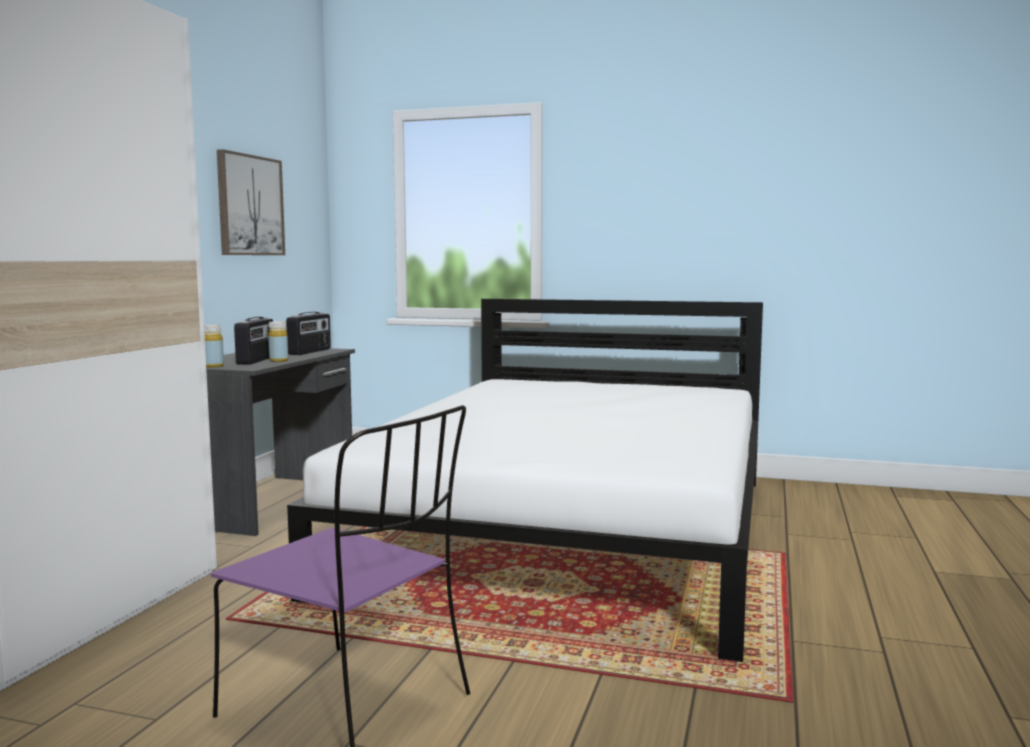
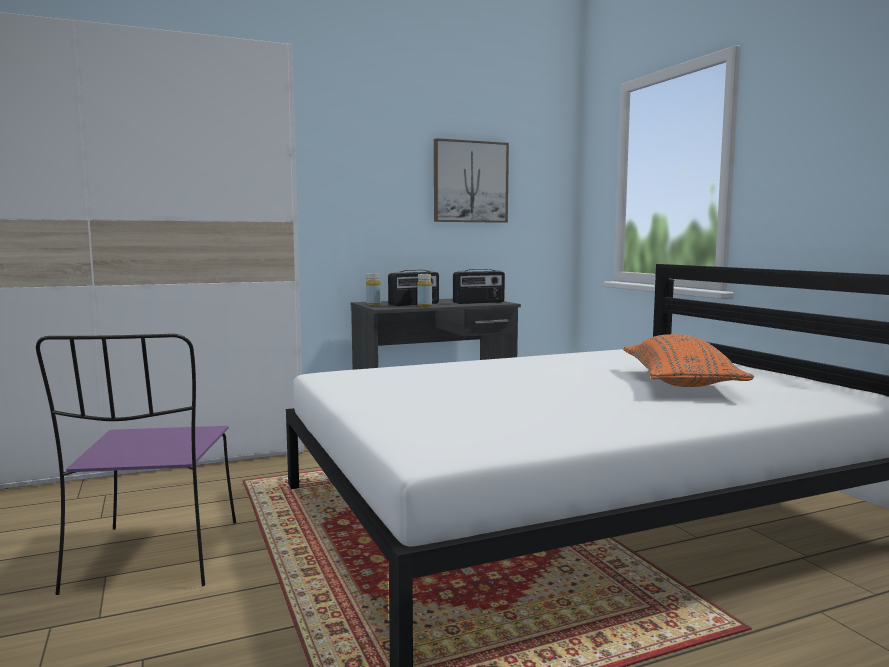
camera: 50 degrees right, 0 degrees up
(621, 399) = (679, 382): none -> orange pillow

